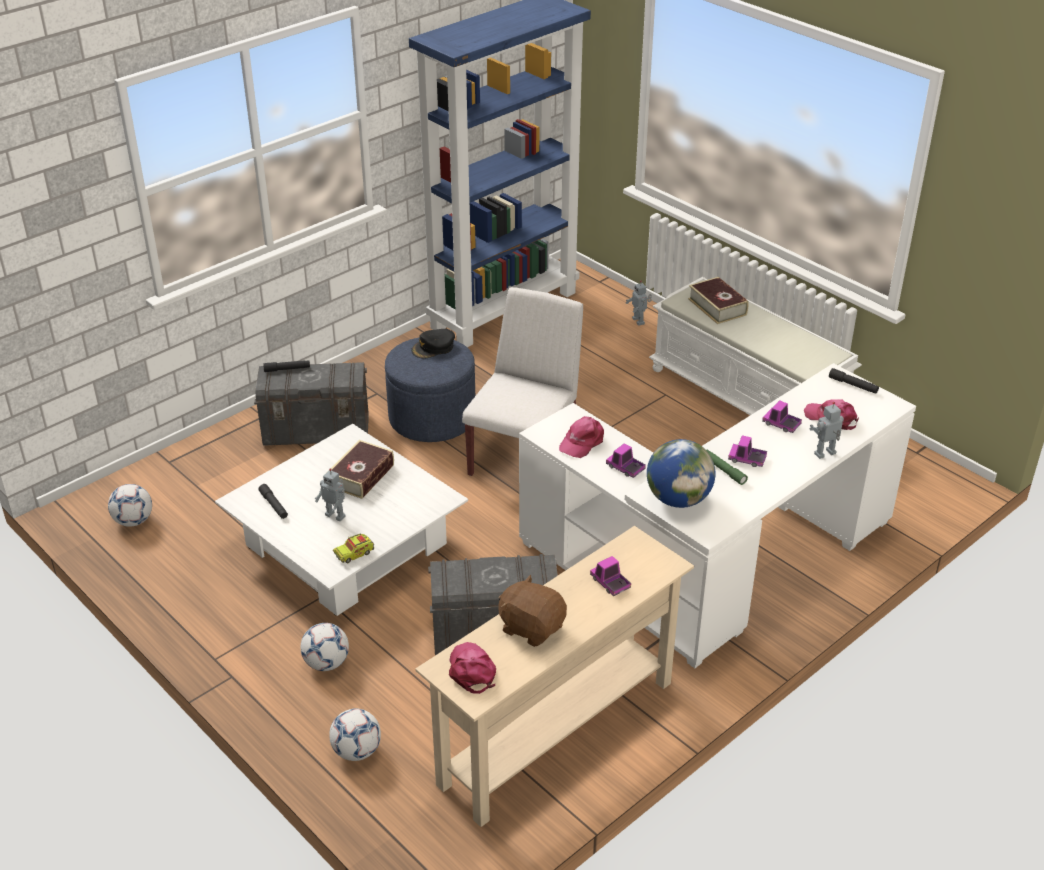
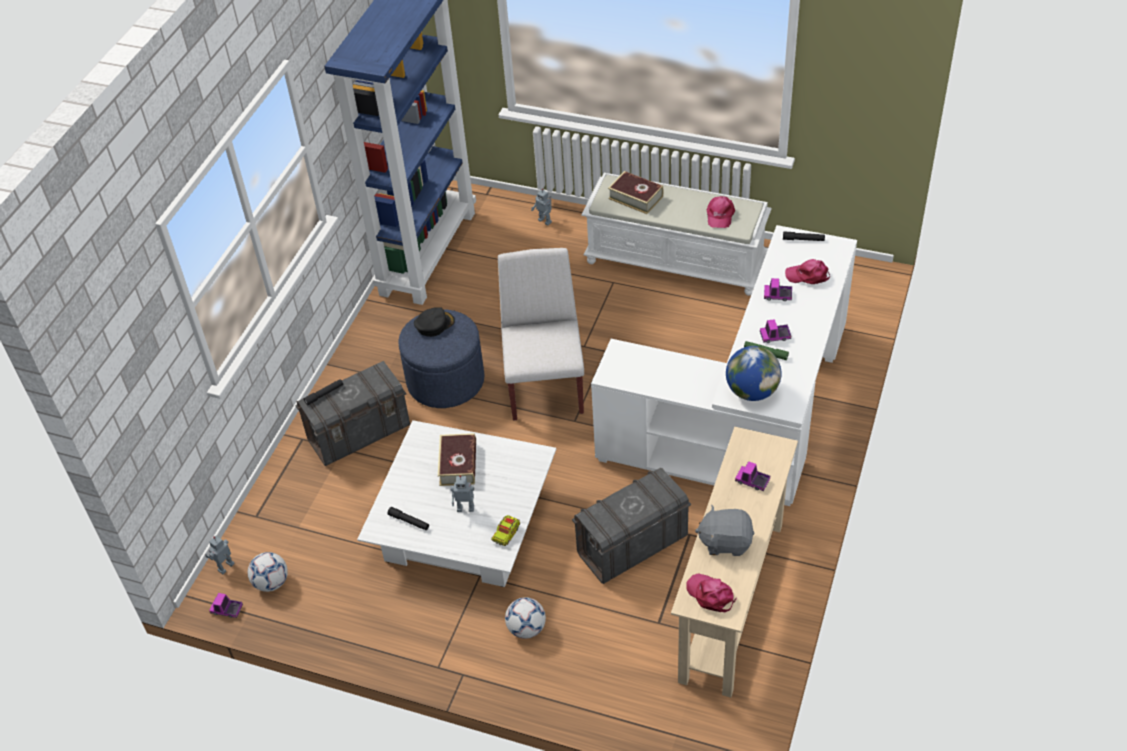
camera: 25 degrees left, 10 degrees up
(357, 751) = (602, 685): football -> none
(433, 348) = (434, 324): black cap -> black cap turned 150 degrees counterclockwise
(531, 627) = (725, 541): brown plush toy -> grey plush toy
(582, 442) = (643, 370): pink cap -> pink cap (719, 215)
(625, 468) = (691, 380): toy truck -> toy truck (227, 610)
(825, 454) = (825, 309): toy robot -> toy robot (227, 568)

